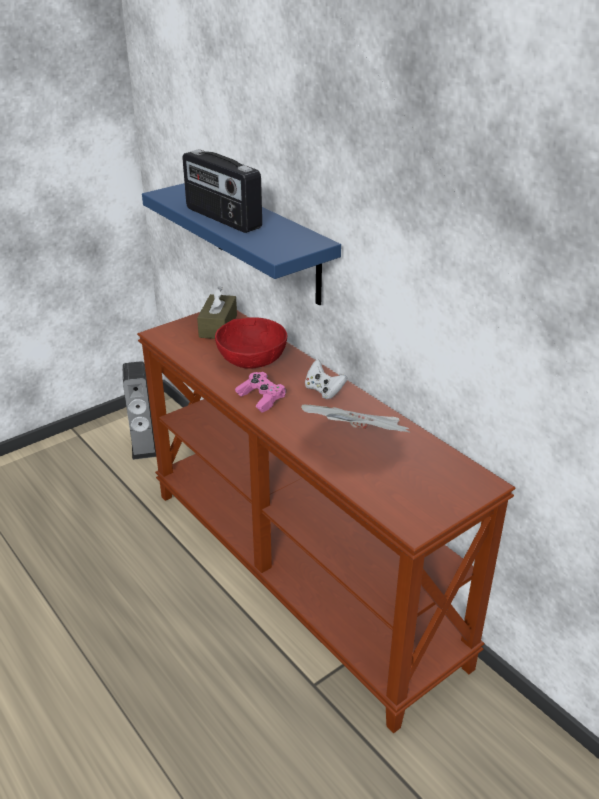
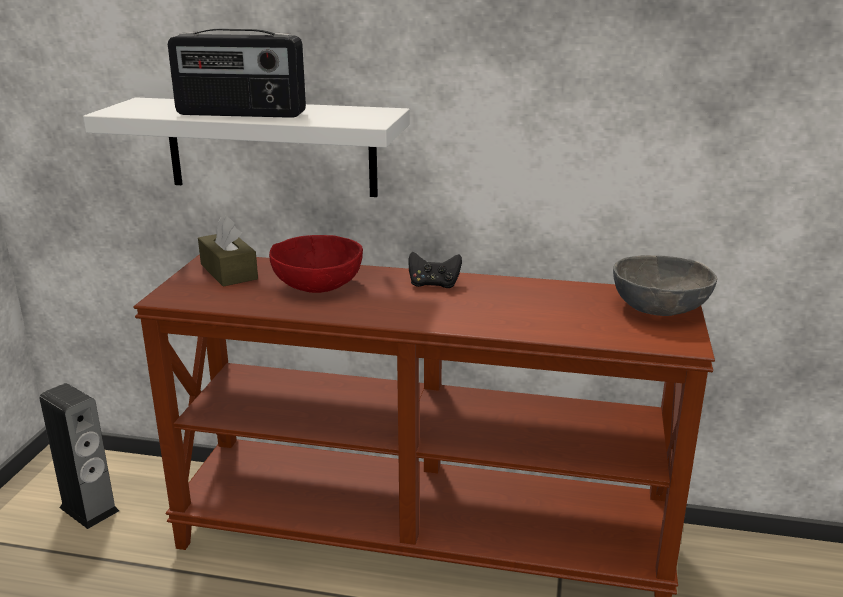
camera: 40 degrees left, 10 degrees down
(261, 398) = (385, 309): pink game controller -> none
(266, 242) = (271, 147): blue shelf -> white shelf
(323, 391) = (434, 284): white game controller -> black game controller
(359, 442) = (533, 307): newspaper -> none
(450, 488) = (659, 308): none -> grey bowl

